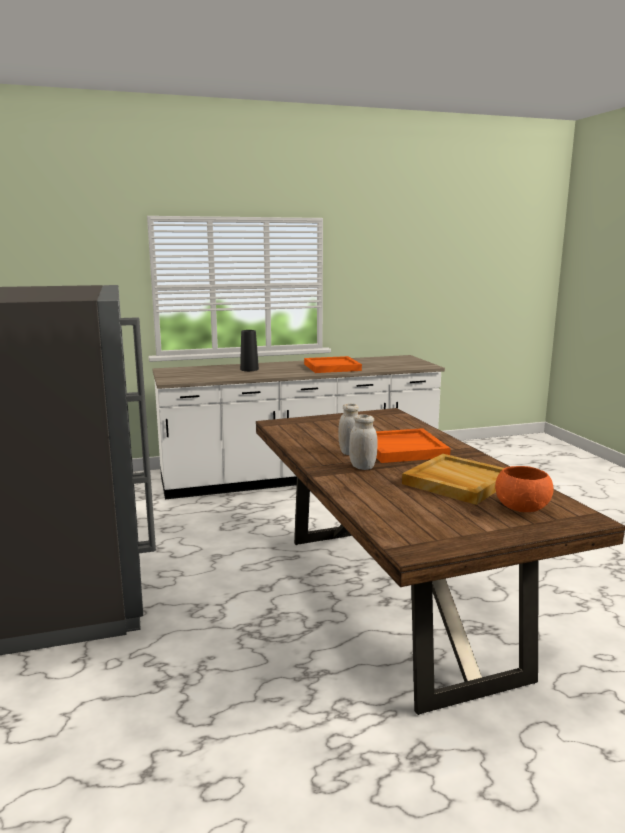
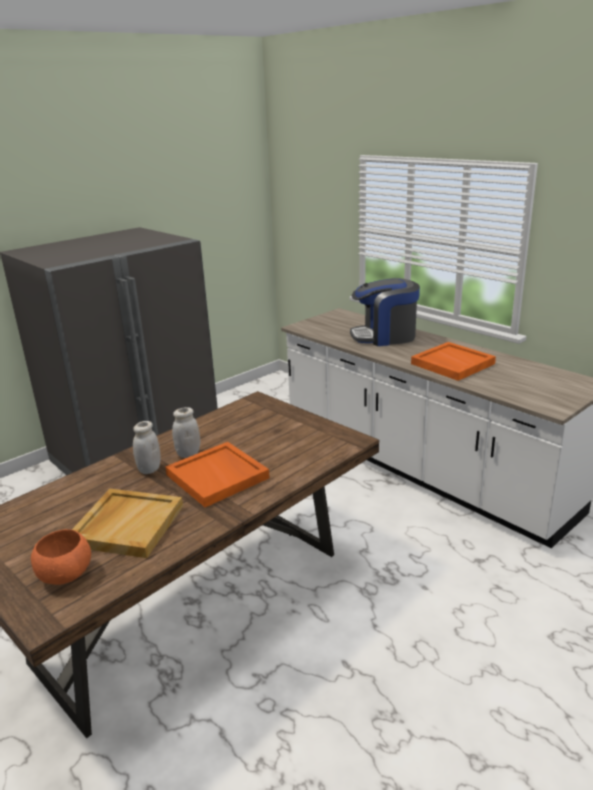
camera: 65 degrees right, 10 degrees up
(249, 369) = (385, 336): black vase -> coffee machine

